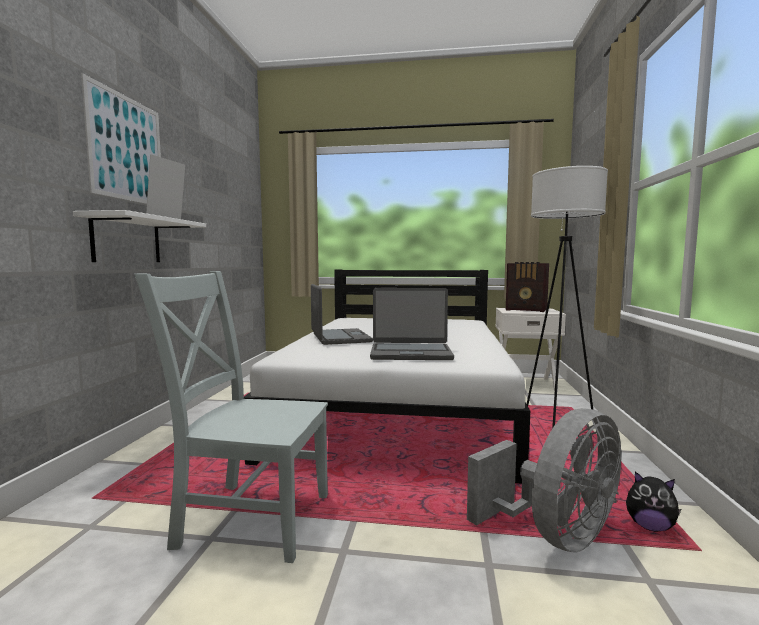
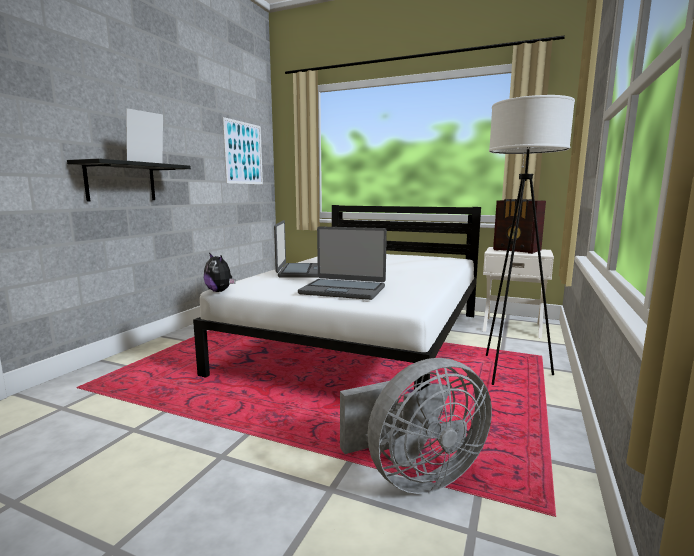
camera: 15 degrees right, 5 degrees up
(126, 148) = (119, 103): picture -> picture (243, 153)
(127, 240) = (121, 182): white shelf -> black shelf
(249, 518) = (170, 419): grey chair -> none
(650, 526) = (520, 484): plush toy -> plush toy (220, 291)

